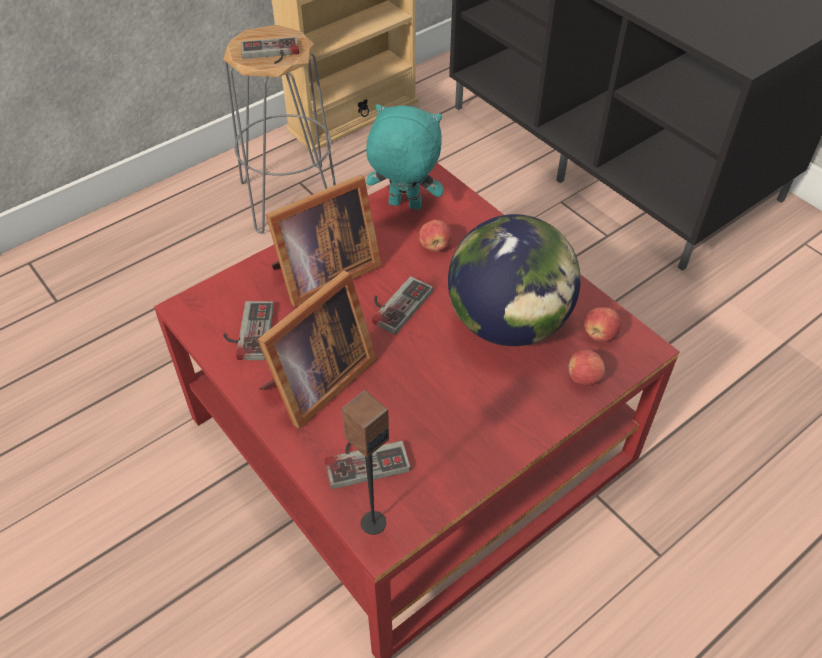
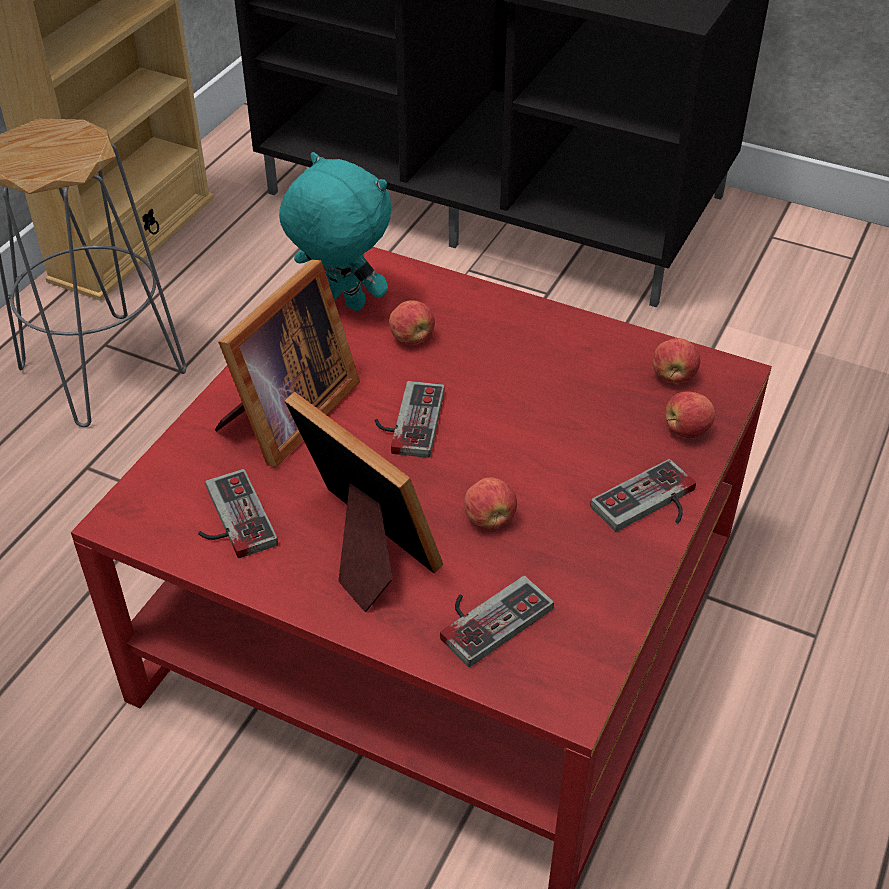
camera: 25 degrees left, 5 degrees down
(270, 54) = (56, 156): game controller -> game controller (651, 505)
(315, 382) = (363, 549): picture frame -> picture frame turned 60 degrees counterclockwise
(373, 522) = (546, 685): speaker -> none
(404, 206) = (341, 302): turquoise plush toy -> turquoise plush toy turned 45 degrees clockwise
(407, 392) = (490, 519): none -> apple
(507, 323) = (559, 398): globe -> none

